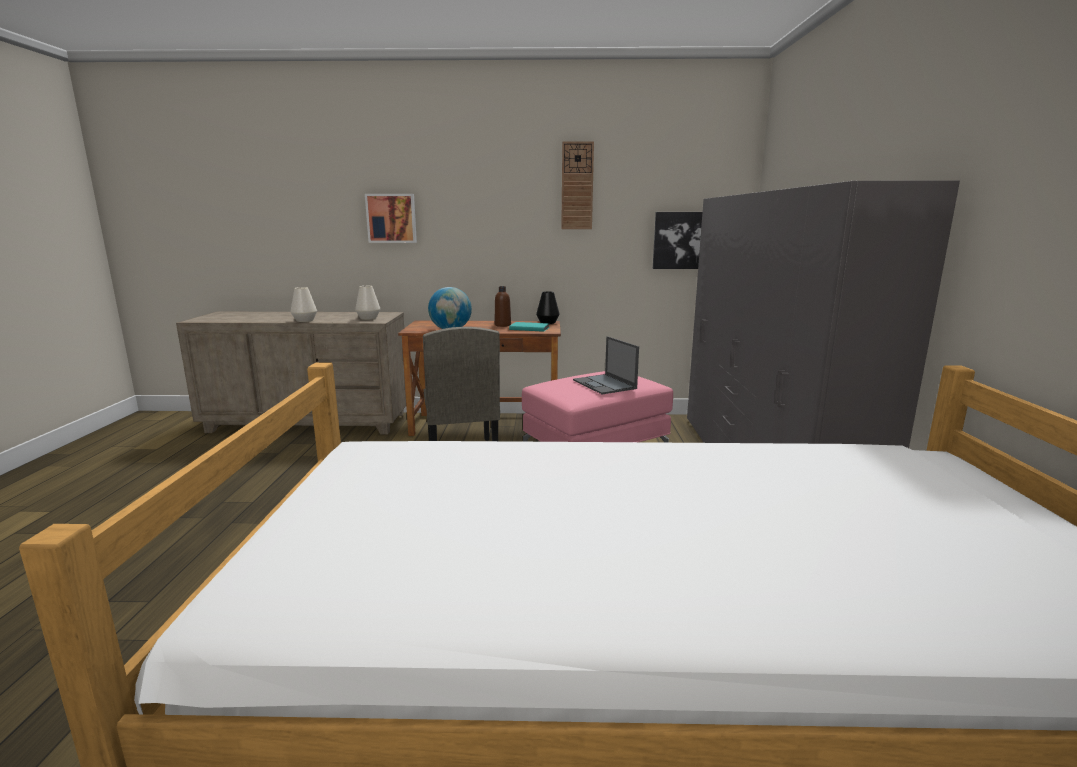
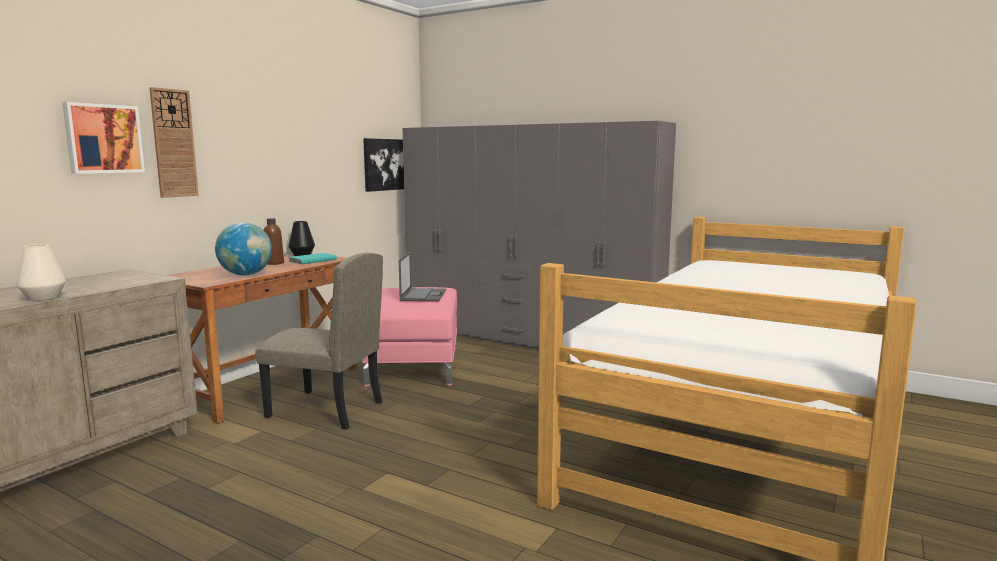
camera: 60 degrees left, 5 degrees down
(368, 318) = (127, 280): white vase -> none
(577, 186) = (304, 110): wall clock -> wall clock (174, 143)
(605, 384) = (423, 295): laptop -> laptop turned 90 degrees counterclockwise

